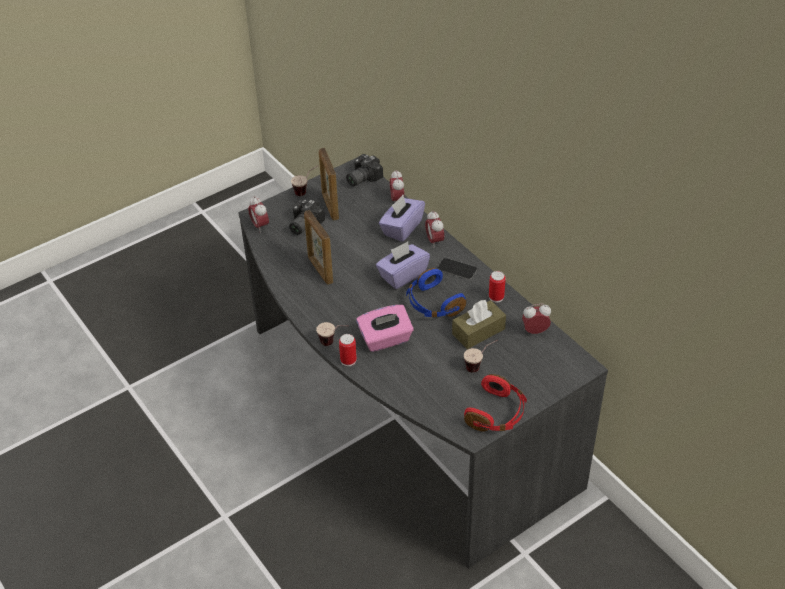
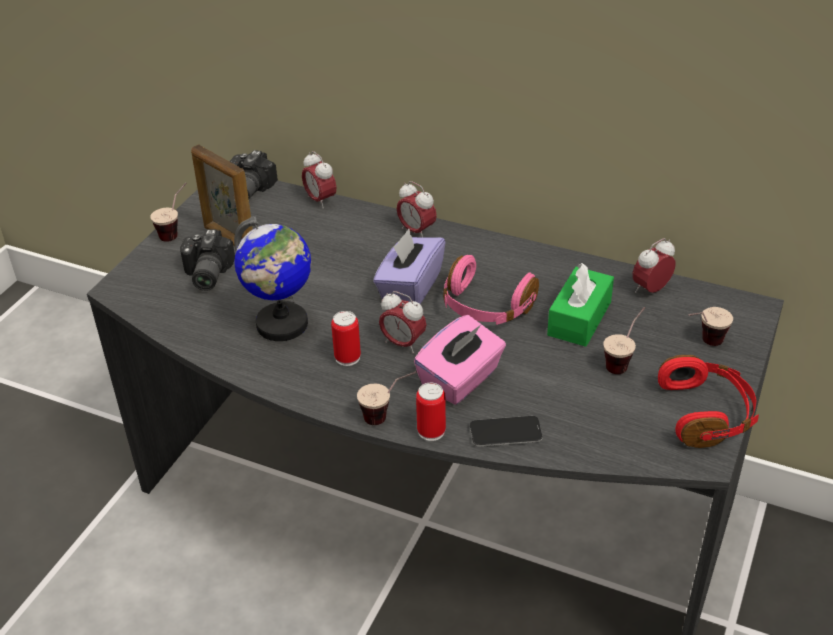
camera: 30 degrees left, 5 degrees down
(260, 226) = (137, 299): alarm clock -> alarm clock (403, 343)
(320, 270) = (282, 325): picture frame -> globe
(402, 228) = (357, 231): purple tissue box -> none
(433, 304) = (486, 307): blue headphones -> pink headphones
(457, 269) = (479, 254): phone -> phone (506, 433)
(478, 331) = (579, 318): brown tissue box -> green tissue box
(496, 297) = (561, 268): can -> can (347, 357)
(533, 375) = (703, 344): none -> cup

